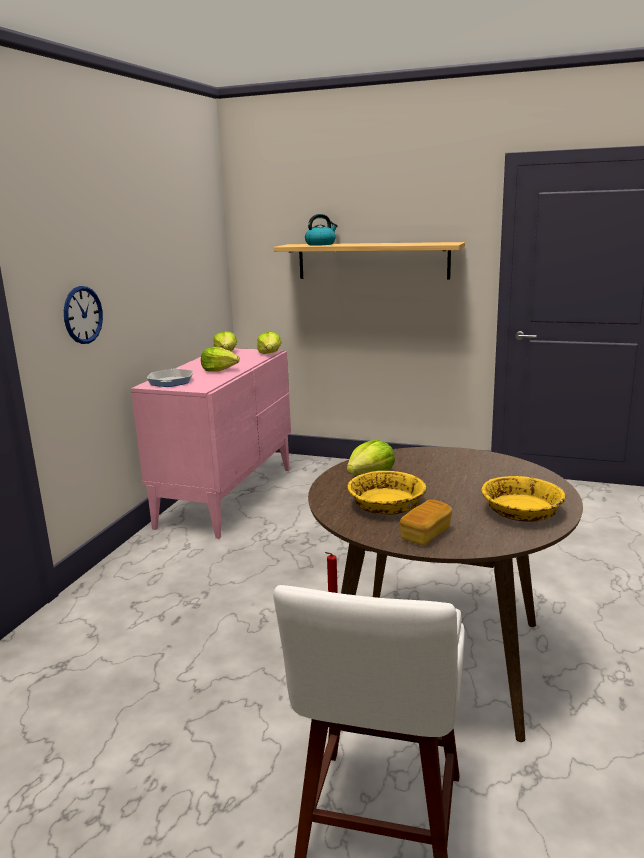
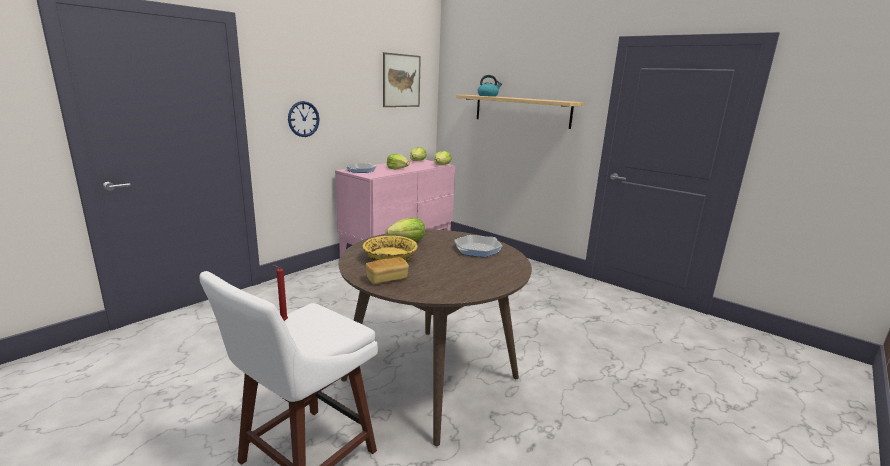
camera: 20 degrees right, 0 degrees up
(188, 234) = (401, 81): none -> picture
(470, 467) = (477, 249): none -> frying pan
(522, 512) = (469, 281): yellow bowl -> none

